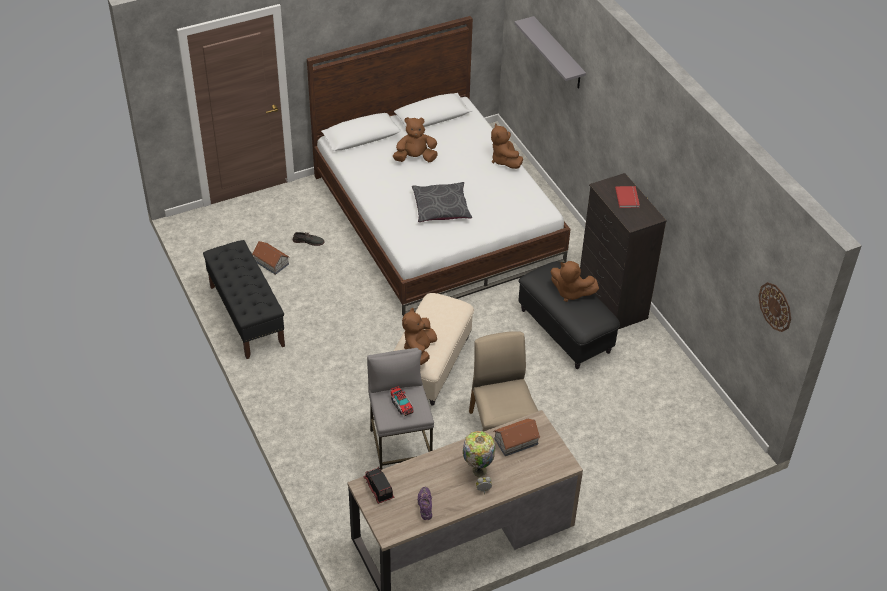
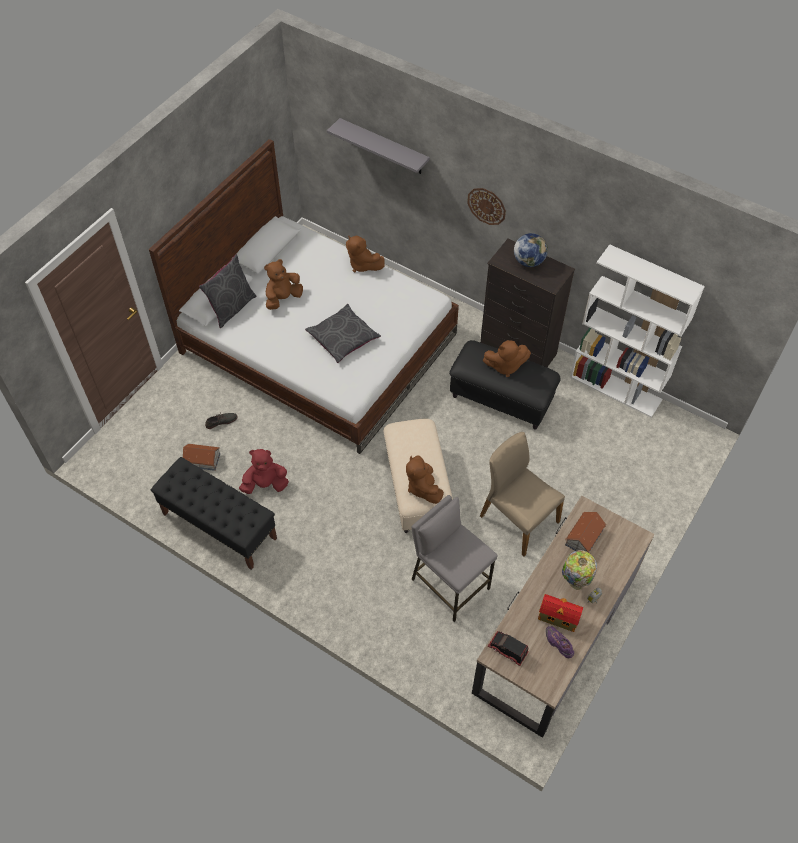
camera: 30 degrees left, 10 degrees up
(307, 303) = (265, 484): none -> red plush toy
(367, 148) = (231, 308): none -> grey pillow
(401, 405) = (460, 554): toy truck -> none
(441, 487) = (557, 617): none -> toy house
(628, 198) = (529, 261): red book -> globe
(683, 371) = (616, 388): none -> white bookcase
(775, 306) = (733, 312): wall clock -> wall clock (486, 206)

